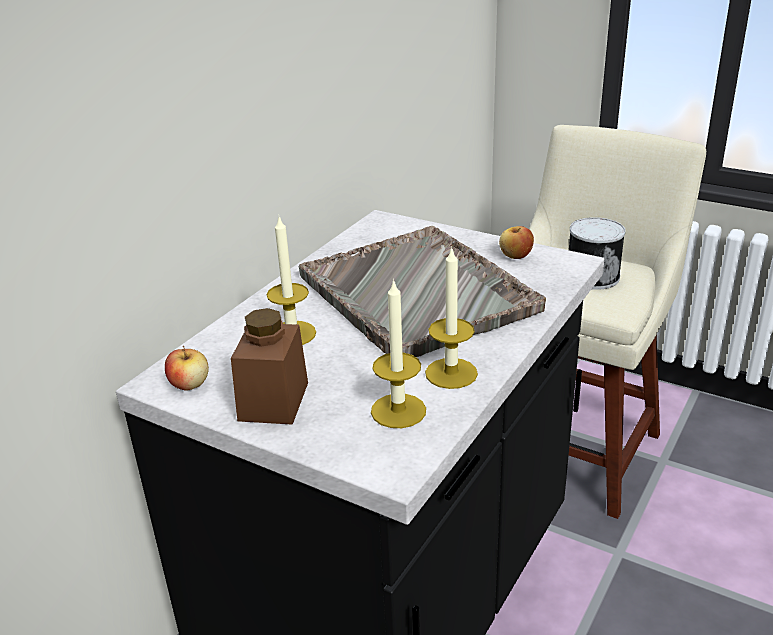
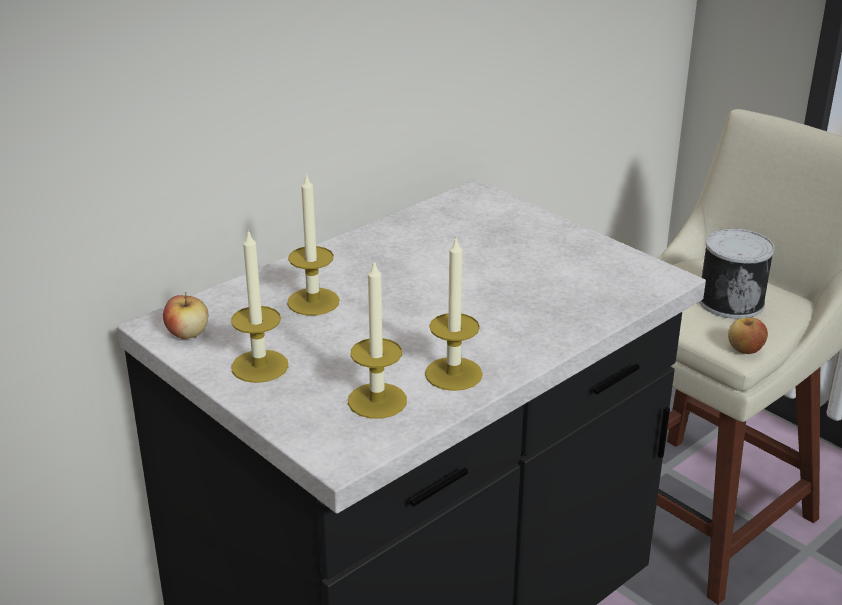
camera: 15 degrees right, 0 degrees up
(273, 401) = (259, 366): brown jar -> candle
(417, 294) = (467, 283): grey tray -> none
(515, 256) = (602, 259): apple -> apple (745, 349)

